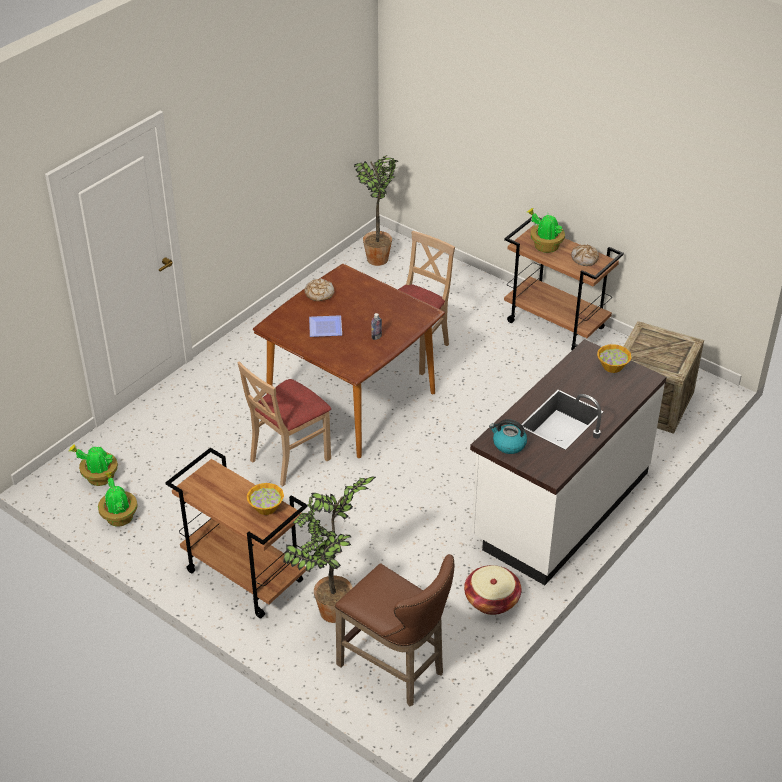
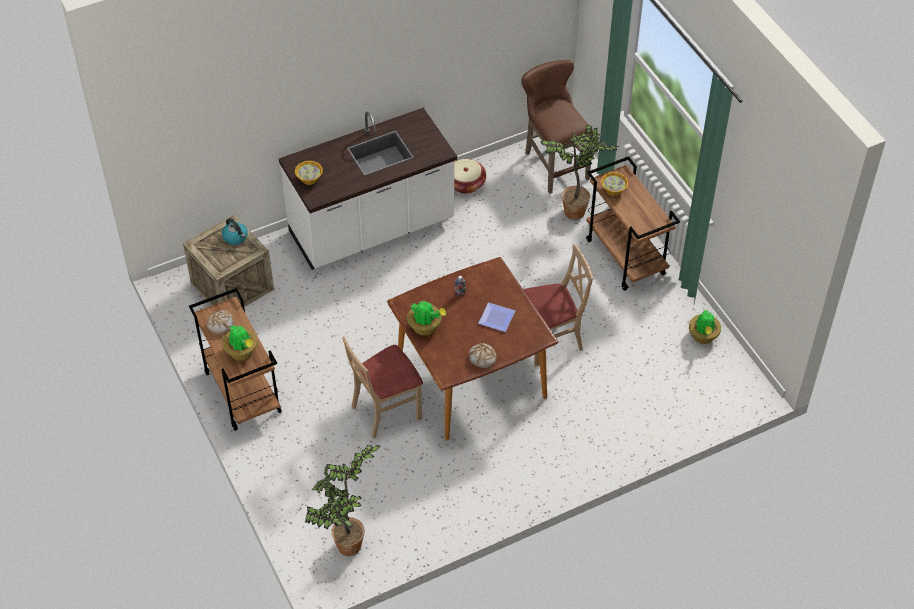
camera: 155 degrees left, 10 degrees up
(99, 477) = (711, 378): potted plant -> potted plant (426, 327)
(508, 444) = (431, 146): kettle -> kettle (236, 237)

